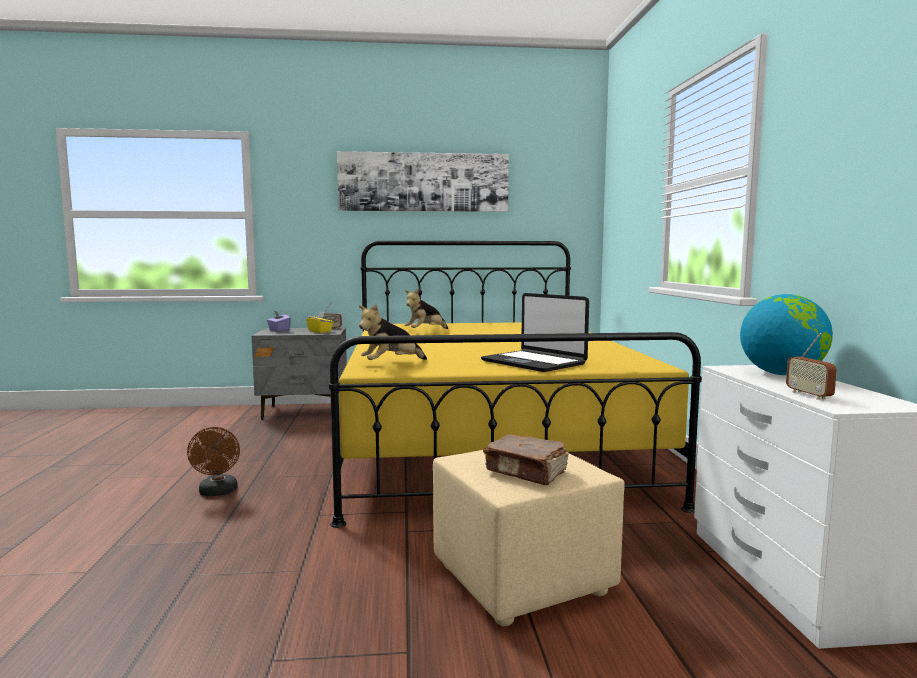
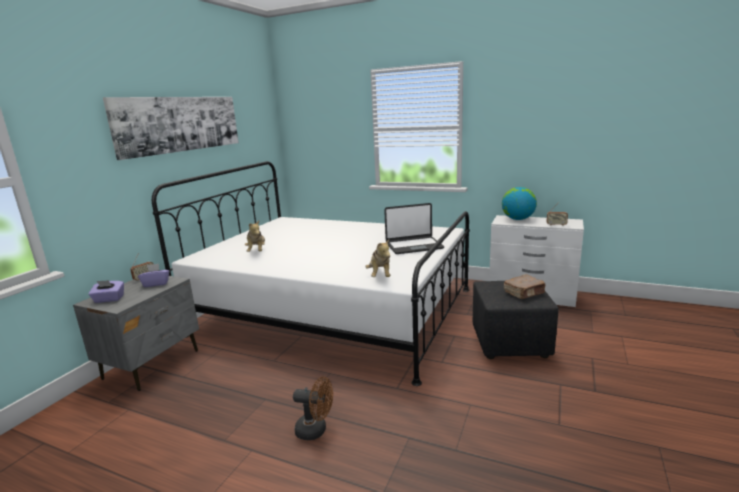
camera: 60 degrees left, 10 degrees up
(320, 331) = (156, 283): yellow tissue box -> purple tissue box
(485, 443) = (333, 310): yellow bed -> white bed
(520, 579) = (509, 343): beige ottoman -> black ottoman

